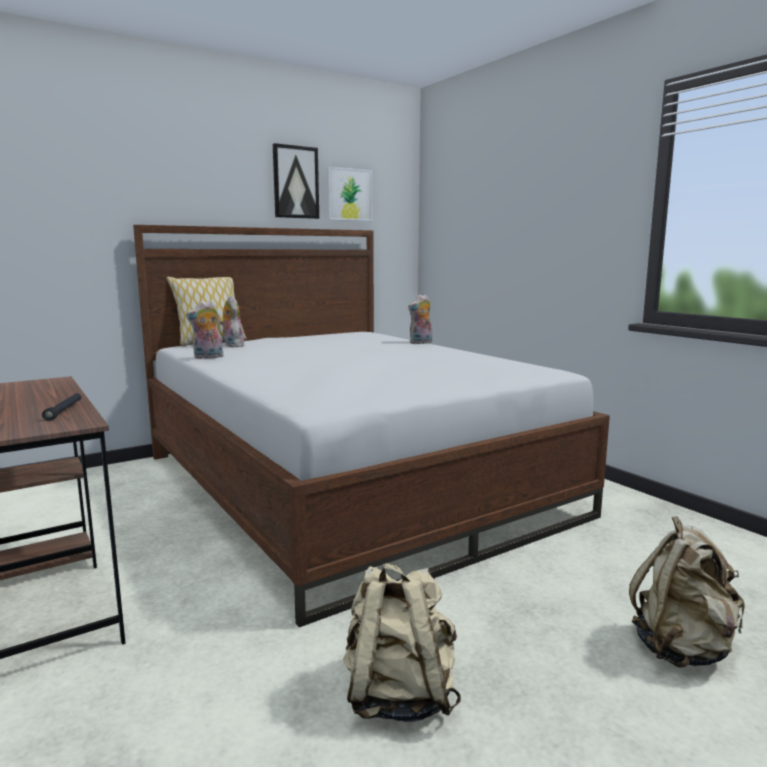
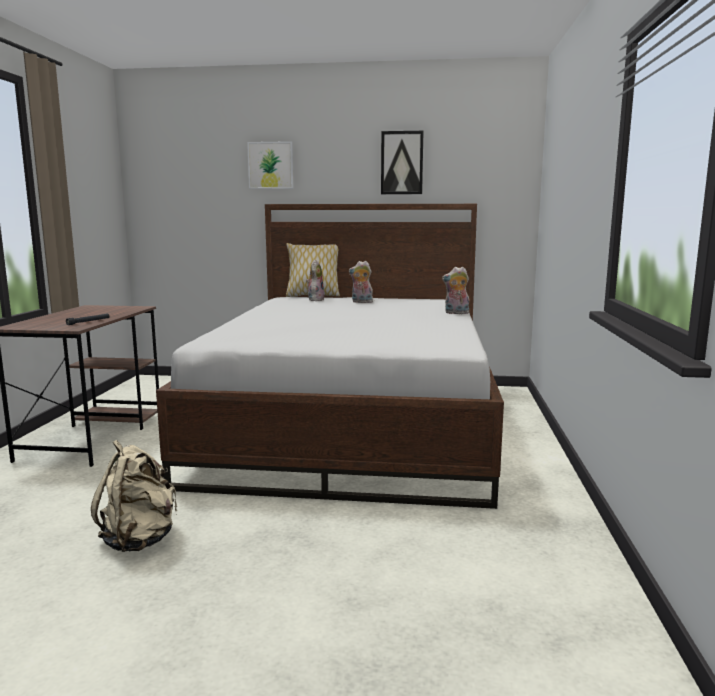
camera: 40 degrees right, 0 degrees up
(208, 357) = (270, 305): plush toy -> plush toy (361, 302)
(349, 194) = (456, 170): picture -> picture (270, 165)
(682, 648) = (340, 604): beige backpack -> none

